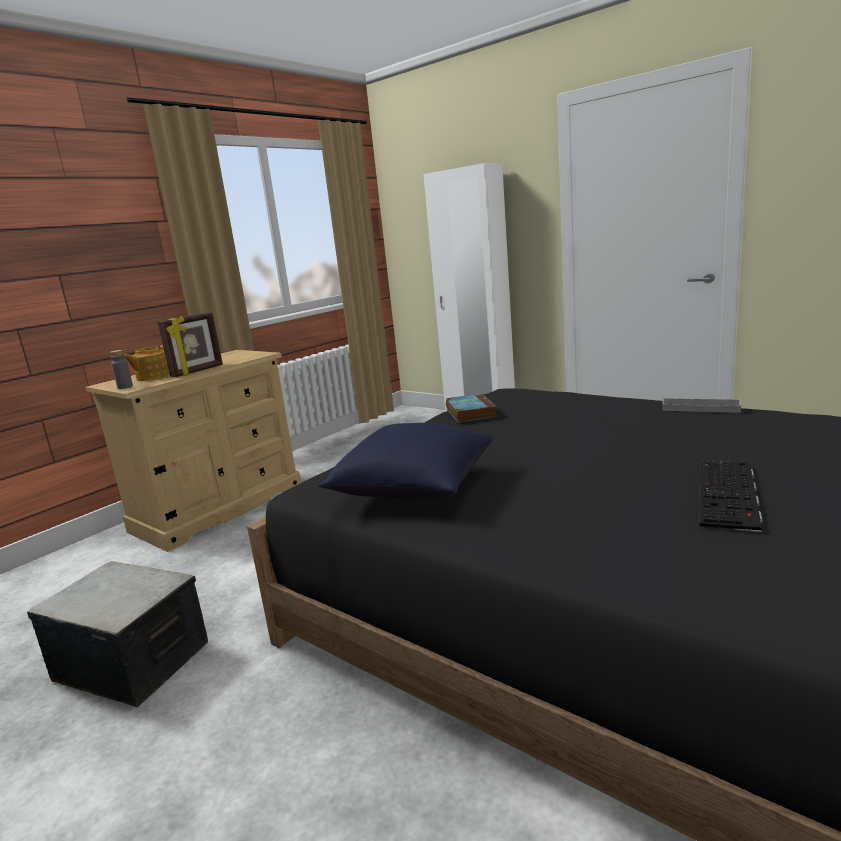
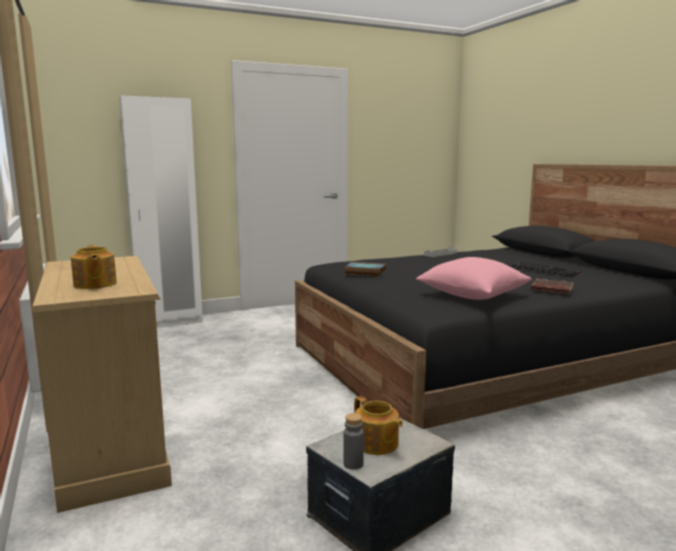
camera: 65 degrees left, 5 degrees down
(111, 590) = (376, 444): none -> teapot
(125, 387) = (117, 292): grey bottle -> grey bottle (353, 464)
(198, 371) = (131, 273): picture frame -> none
(413, 487) = (472, 296): blue pillow -> pink pillow
(530, 530) = (551, 290): none -> brown book

